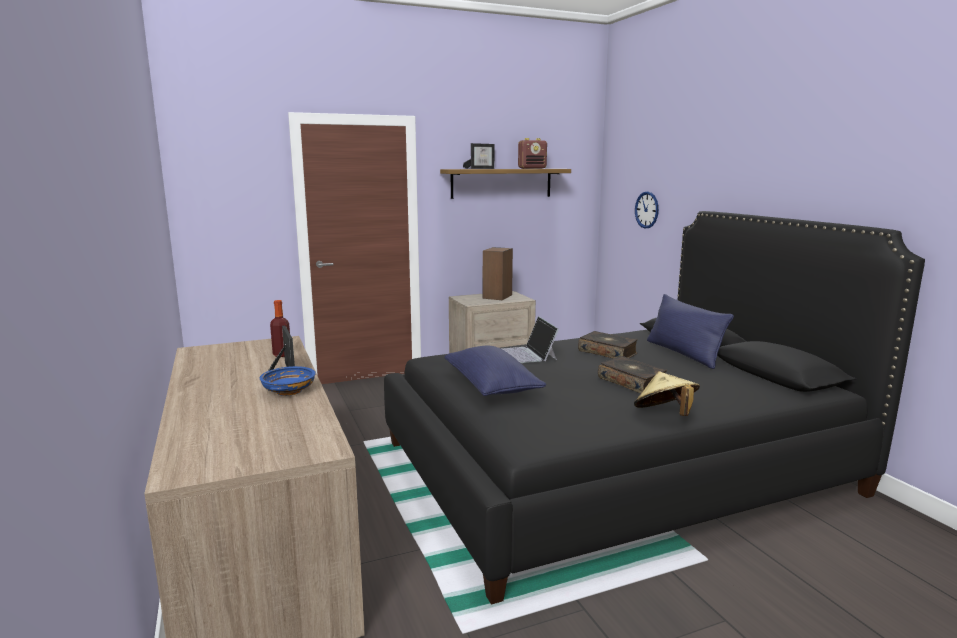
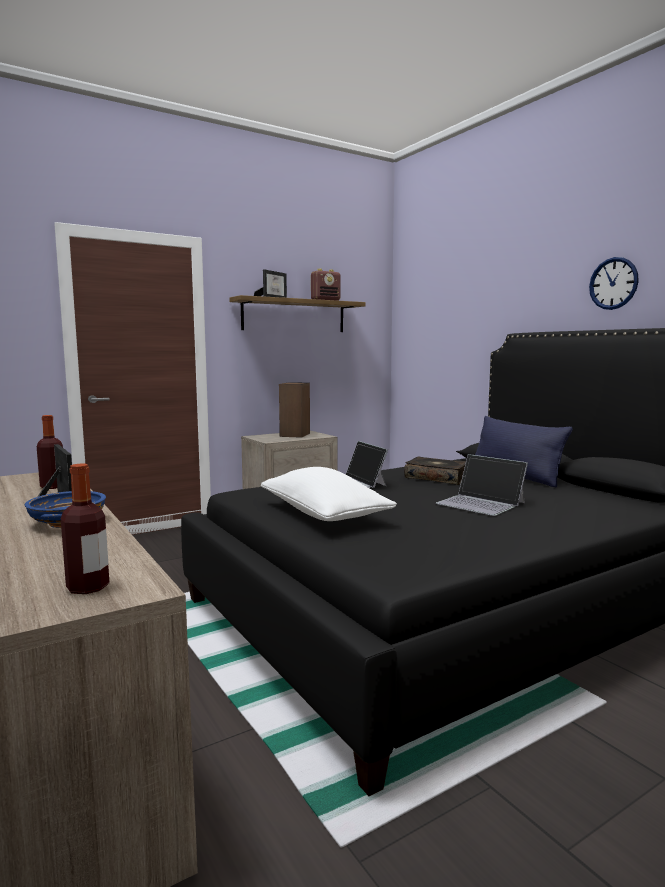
camera: 10 degrees left, 5 degrees down
(295, 446) = (88, 587): none -> bottle
(491, 386) = (323, 515): blue pillow -> white pillow
(632, 382) = (481, 503): book -> laptop
(646, 210) = (445, 341): wall clock -> wall clock (613, 283)
(665, 415) = (539, 531): beige hat -> none

